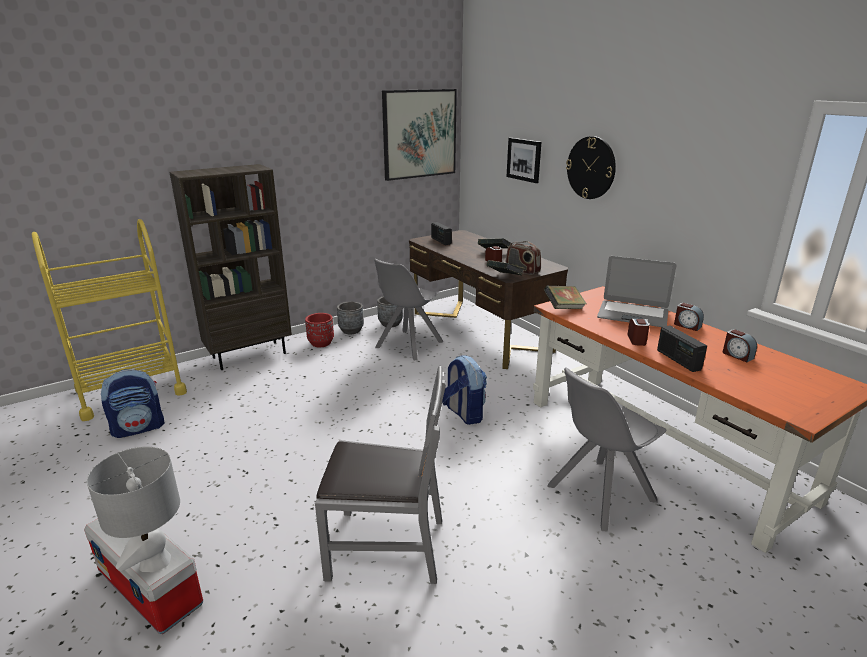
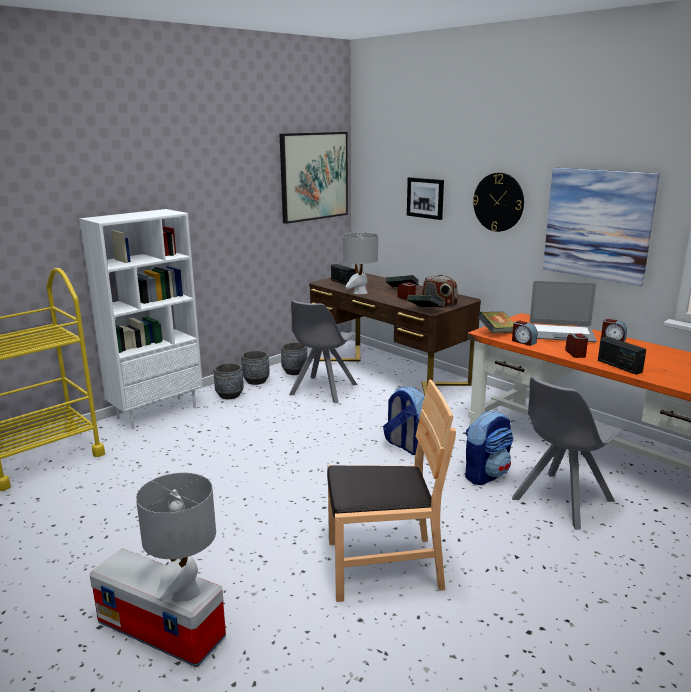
camera: 10 degrees left, 5 degrees down
(139, 428) = (69, 491): backpack -> backpack (486, 475)
(250, 355) = (157, 412): brown bookcase -> white bookcase
(321, 343) = (229, 395): red planter -> grey planter
(386, 547) = (383, 566): grey chair -> brown chair
(451, 253) = (360, 292): none -> grey table lamp
(687, 198) = (597, 224): none -> picture
(737, 355) = (666, 359): alarm clock -> alarm clock (523, 342)

